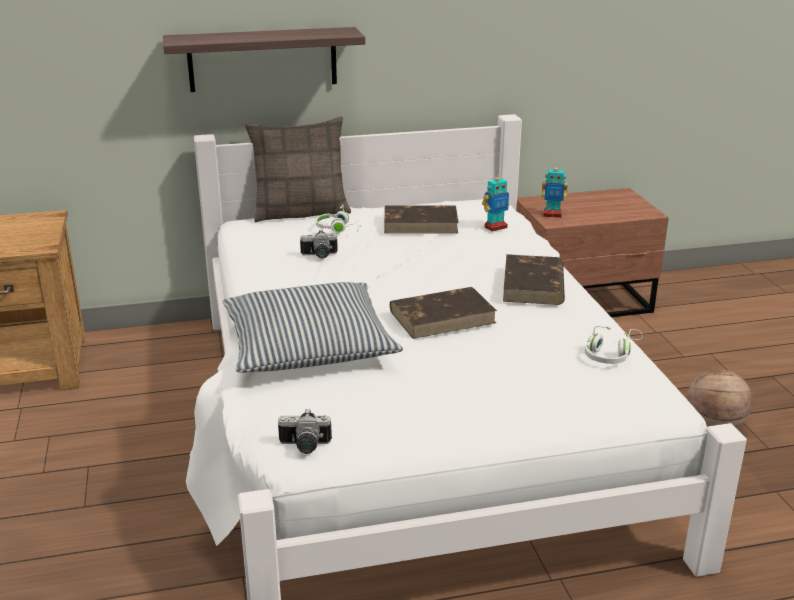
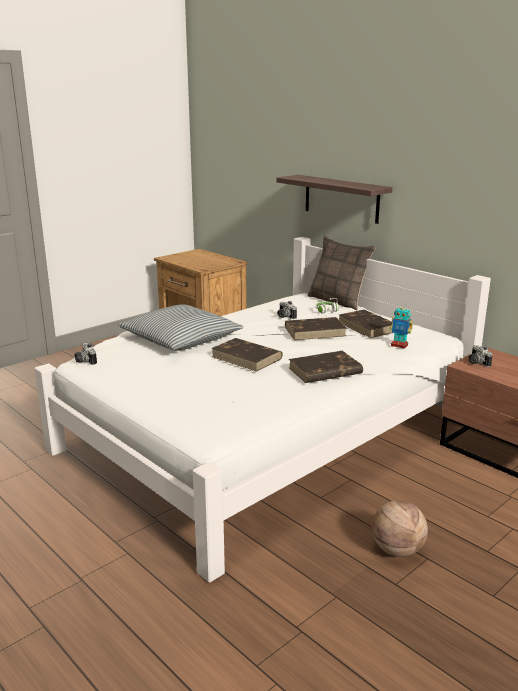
camera: 60 degrees right, 5 degrees down
(401, 253) = (315, 331): none -> brown book
(552, 214) = (476, 362): toy robot -> camera
(611, 354) = (258, 411): white headphones -> none

